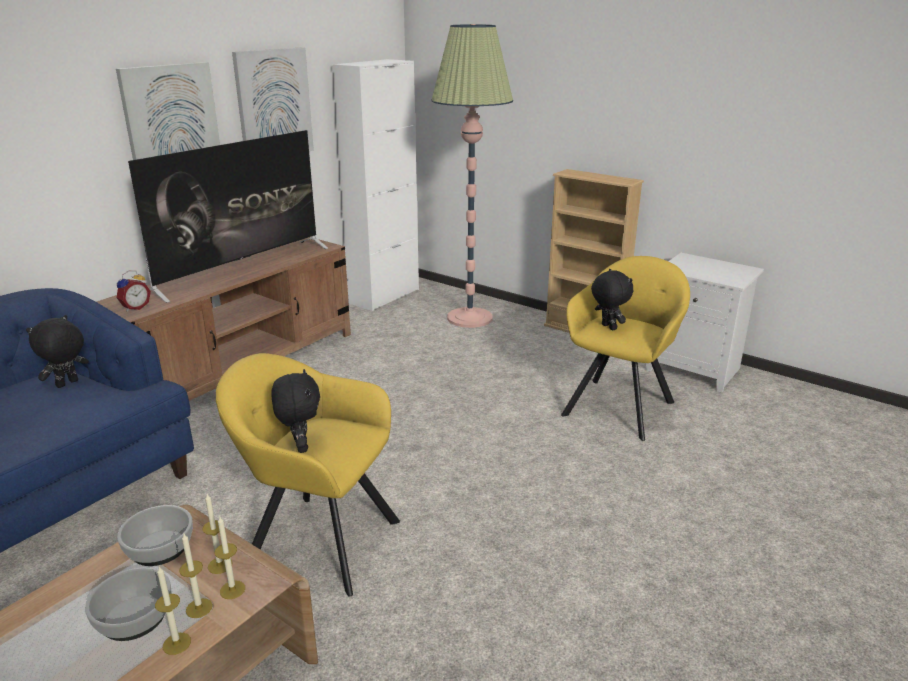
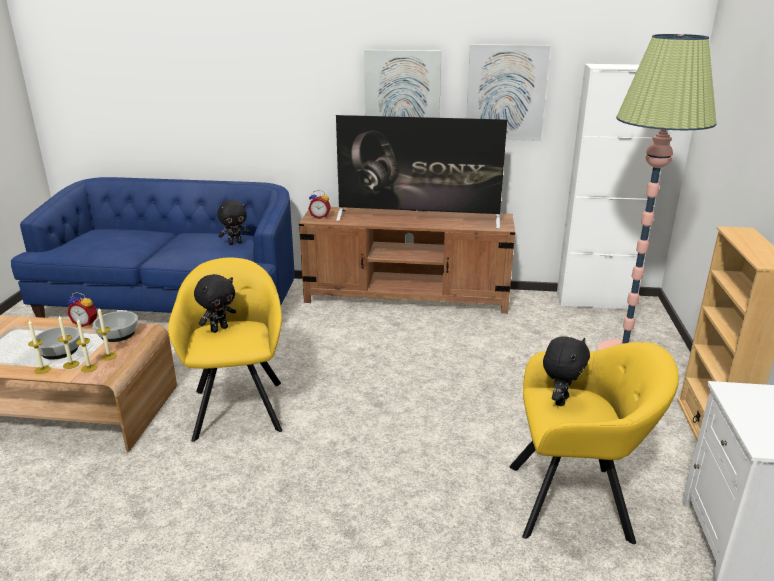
camera: 60 degrees right, 0 degrees up
(67, 384) = (235, 243): black plush toy -> black plush toy turned 150 degrees clockwise
(76, 576) = (86, 323): none -> alarm clock

